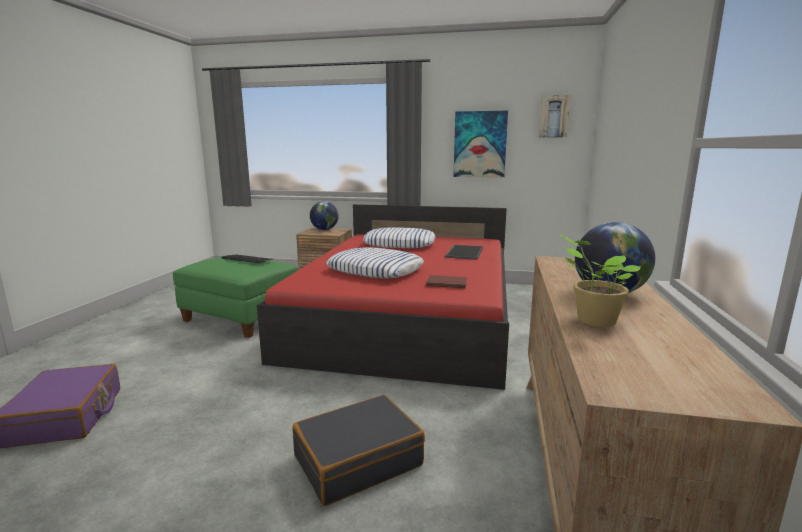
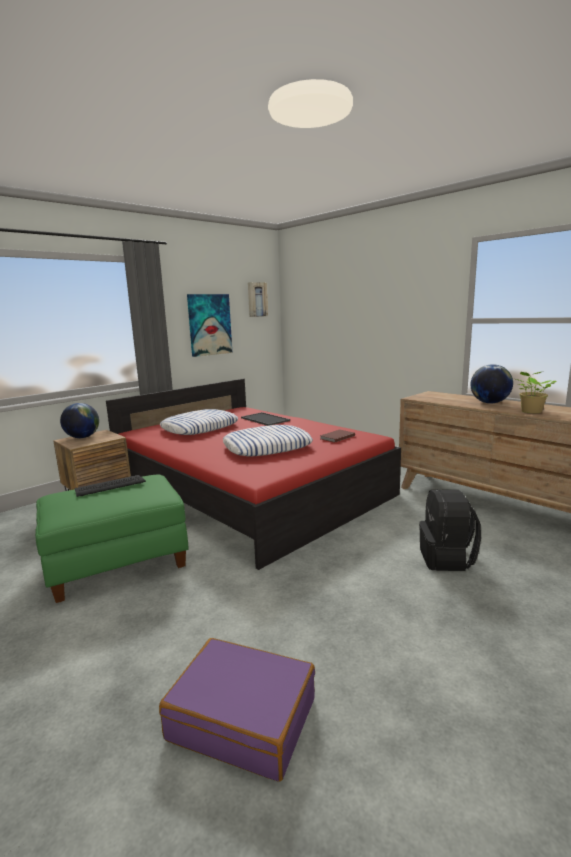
camera: 55 degrees left, 0 degrees up
(357, 460) = (447, 559): black suitcase -> black backpack

